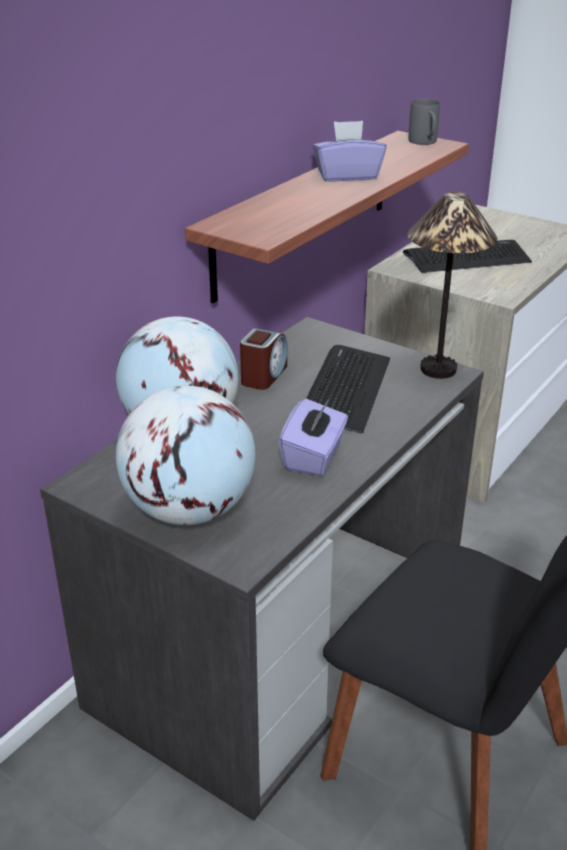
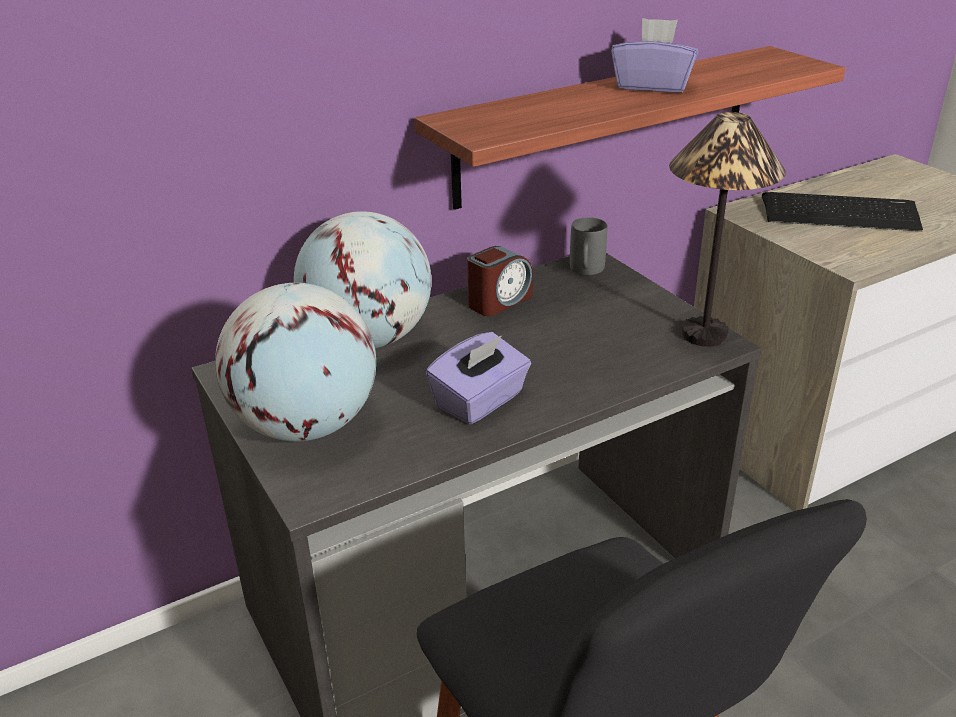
camera: 25 degrees right, 0 degrees up
(344, 389) = (575, 334): keyboard -> none
(424, 143) = (787, 61): grey mug -> grey mug (586, 271)

